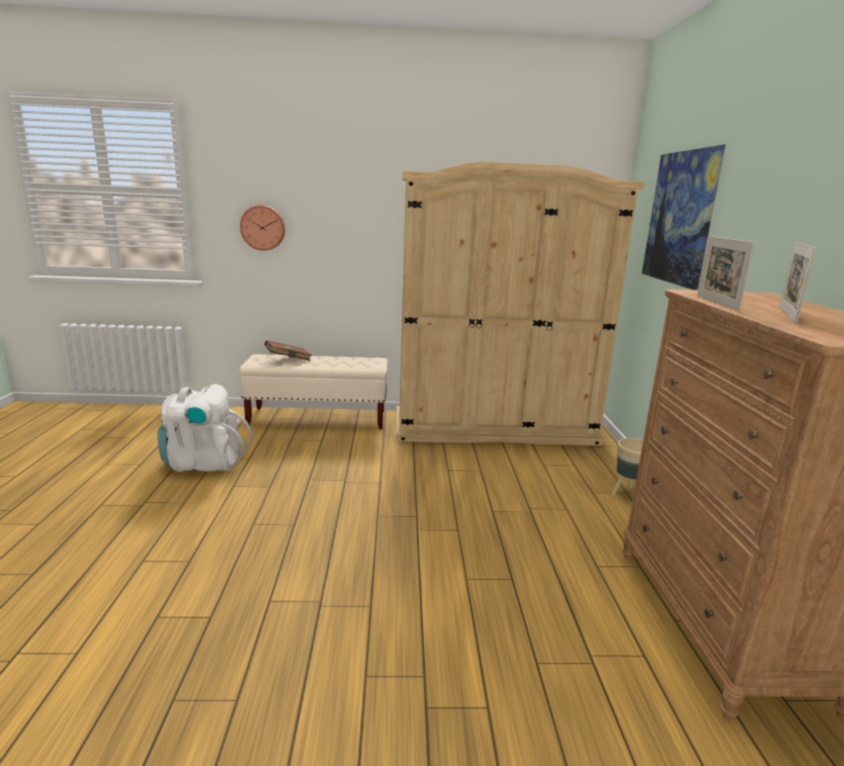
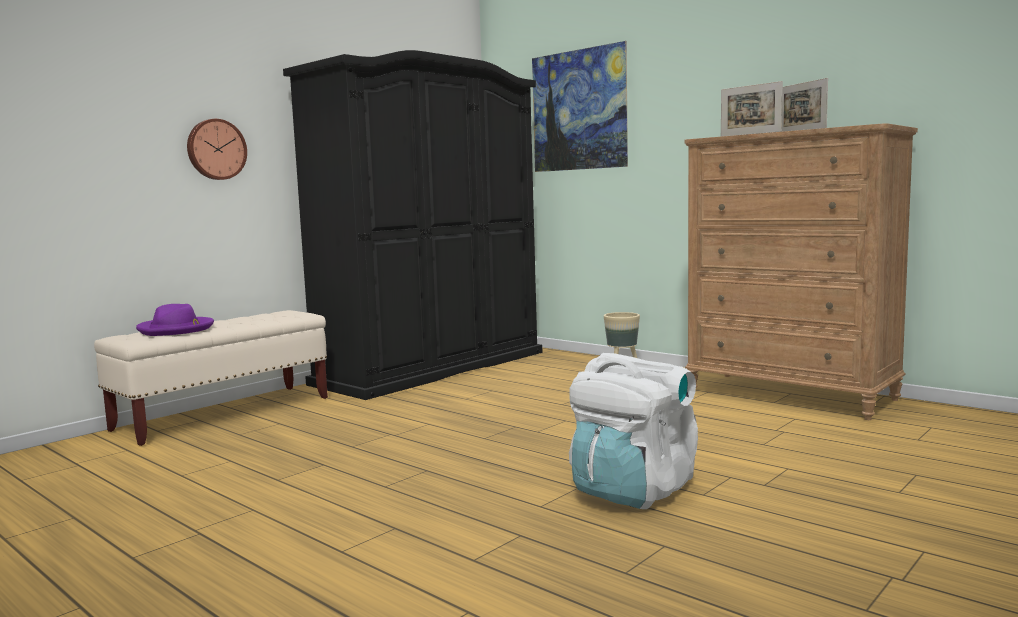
camera: 45 degrees left, 10 degrees down
(204, 463) = (176, 483): white backpack -> white backpack (632, 490)
(263, 228) = (95, 137): wall clock -> wall clock (216, 149)
(288, 359) = (176, 329): brown book -> purple hat
(494, 428) = (432, 367): beige wardrobe -> black wardrobe

